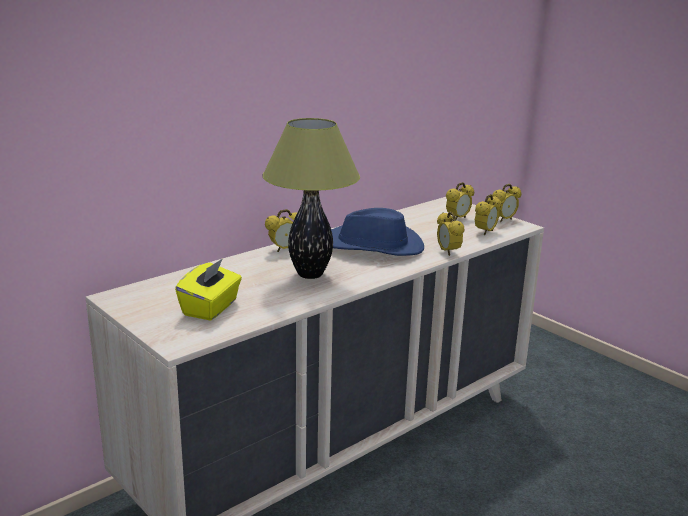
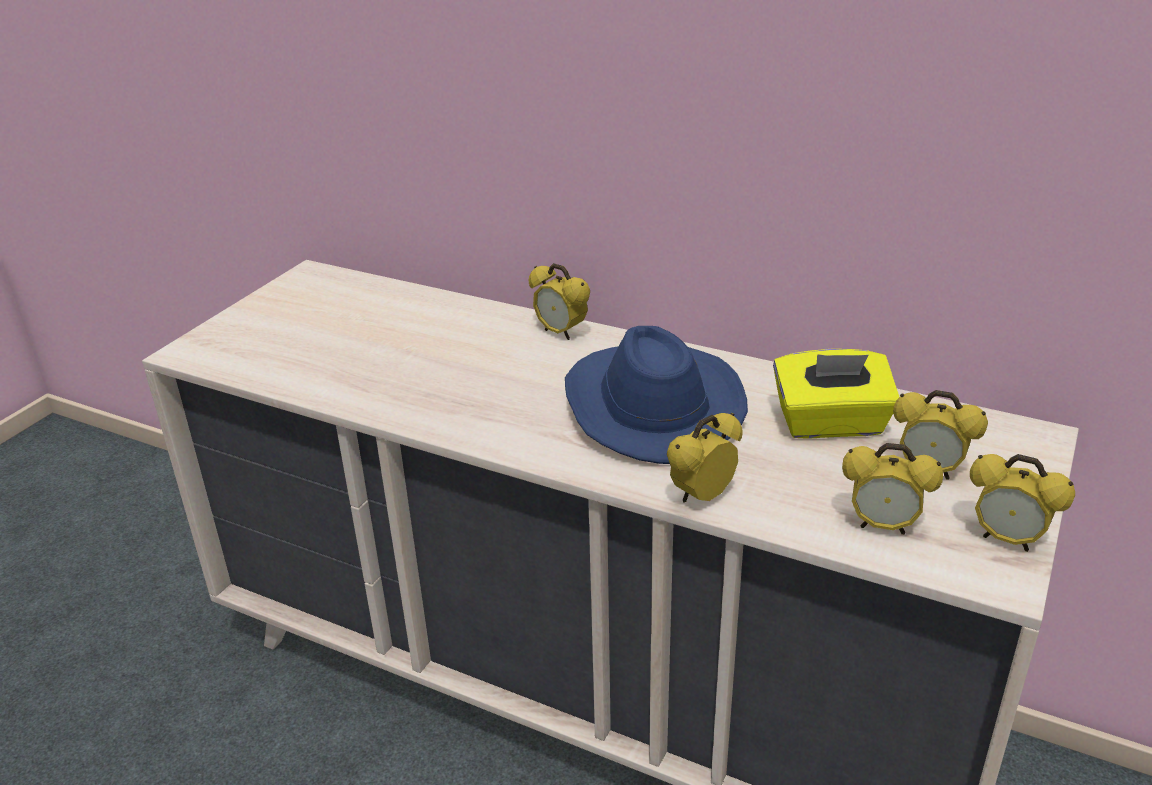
camera: 70 degrees right, 10 degrees up
(211, 308) = (305, 341): yellow tissue box -> yellow tissue box (831, 424)
(310, 274) = (475, 380): table lamp -> none

